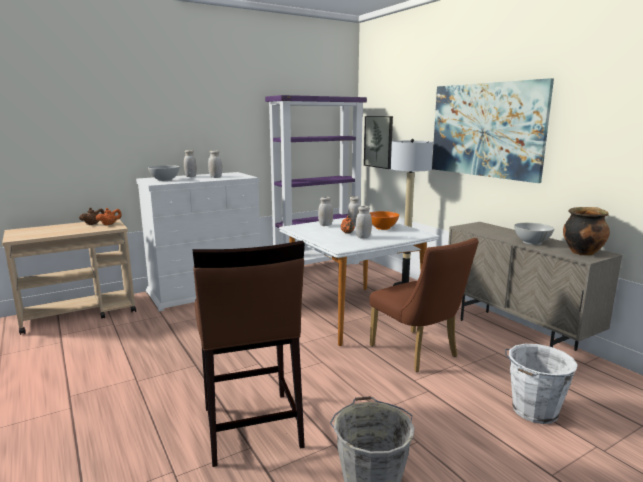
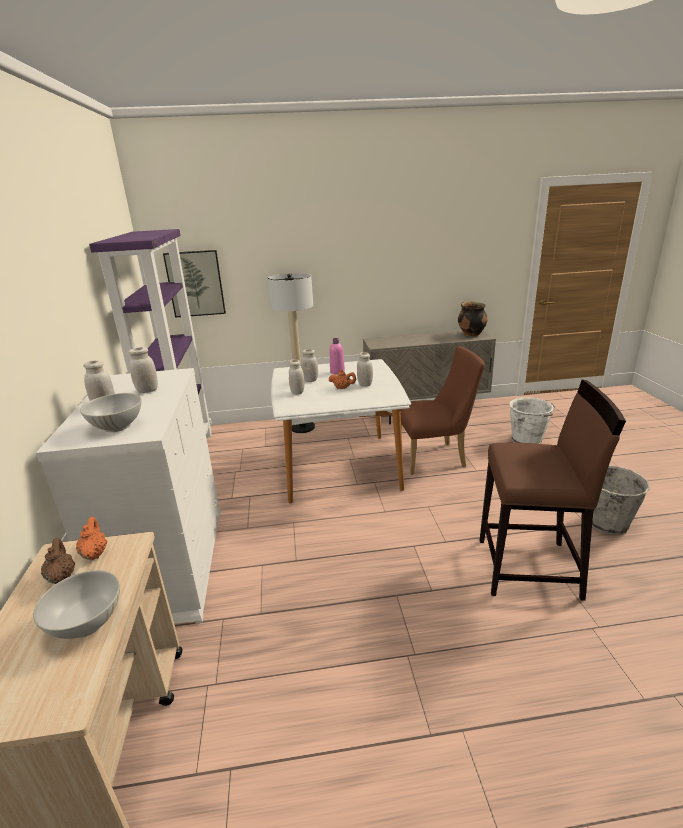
camera: 65 degrees left, 10 degrees up
(382, 228) = (337, 372): orange bowl -> pink bottle
(485, 130) = (354, 254): picture -> none
(531, 242) = (438, 339): white bowl -> white bowl (86, 623)

